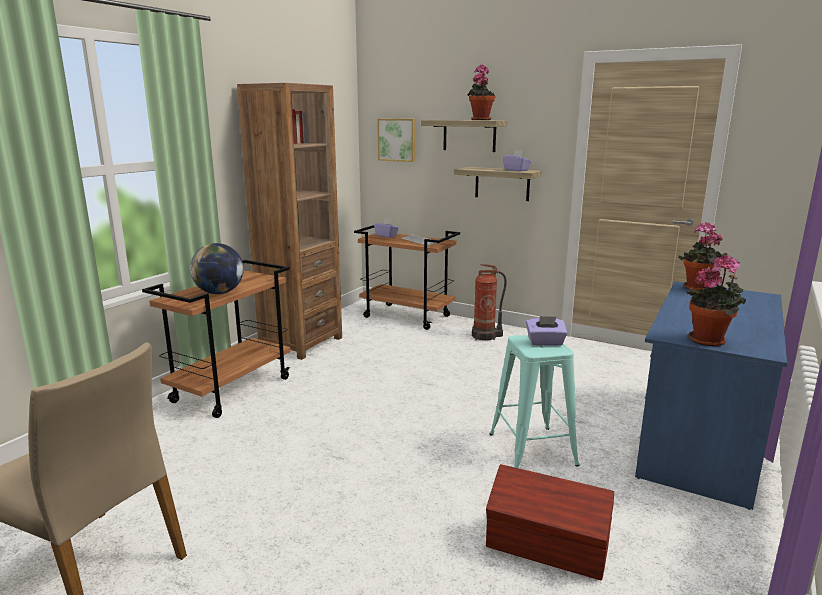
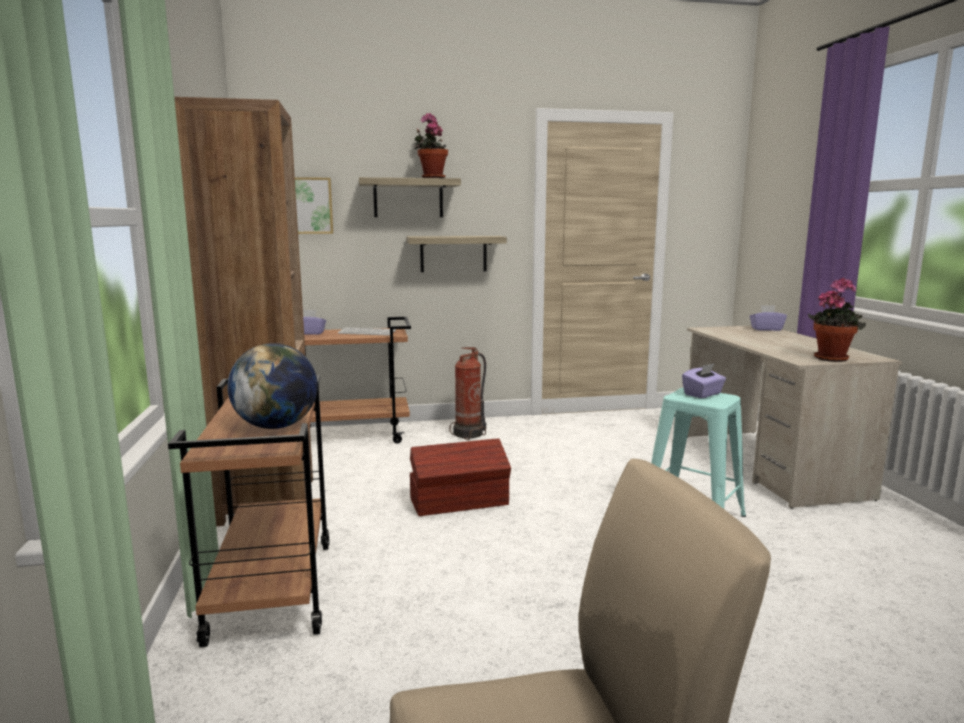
camera: 40 degrees left, 5 degrees down
(516, 170) = (479, 236): purple tissue box -> purple tissue box (766, 329)
(547, 547) = (850, 590): brown storage box -> brown storage box (460, 502)
(697, 289) = (717, 329): potted plant -> none
(700, 440) = (769, 465): blue desk -> beige desk

